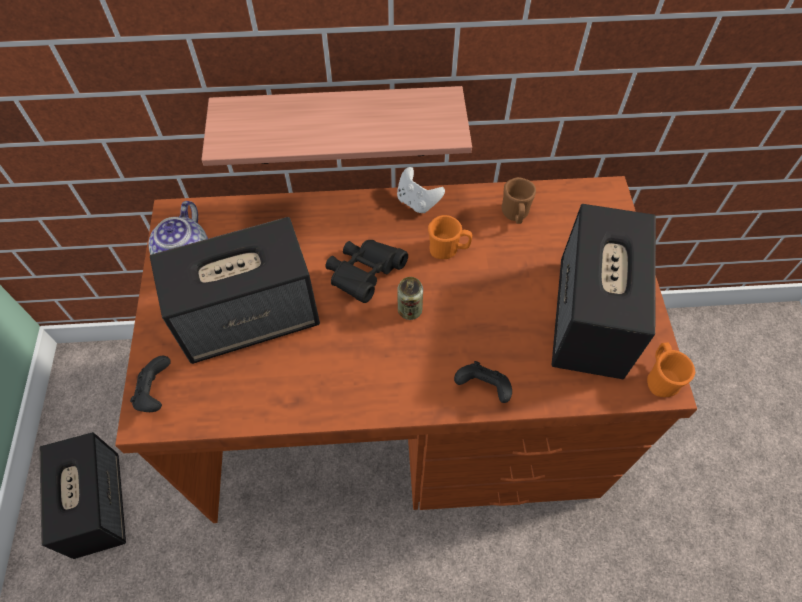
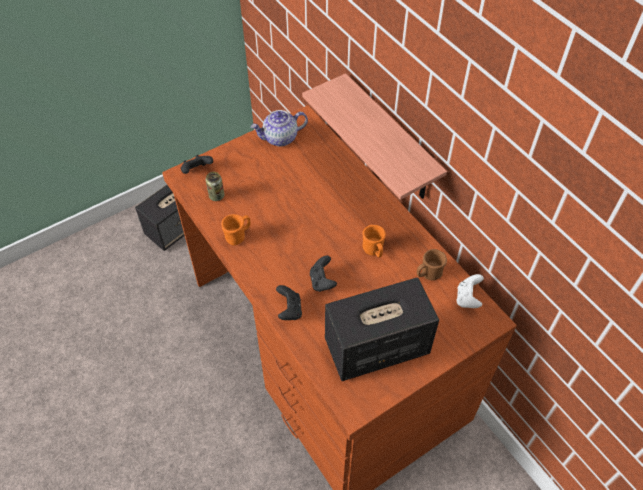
camera: 60 degrees right, 5 degrees down
(251, 317) = (264, 184): speaker -> none
(364, 275) = (326, 219): black binoculars -> none
(409, 310) = (317, 251): can -> can (216, 196)
(417, 202) = (398, 219): white game controller -> white game controller (467, 298)
(460, 328) = (322, 281): none -> black game controller
(660, 378) = (358, 404): orange mug -> orange mug (238, 236)

